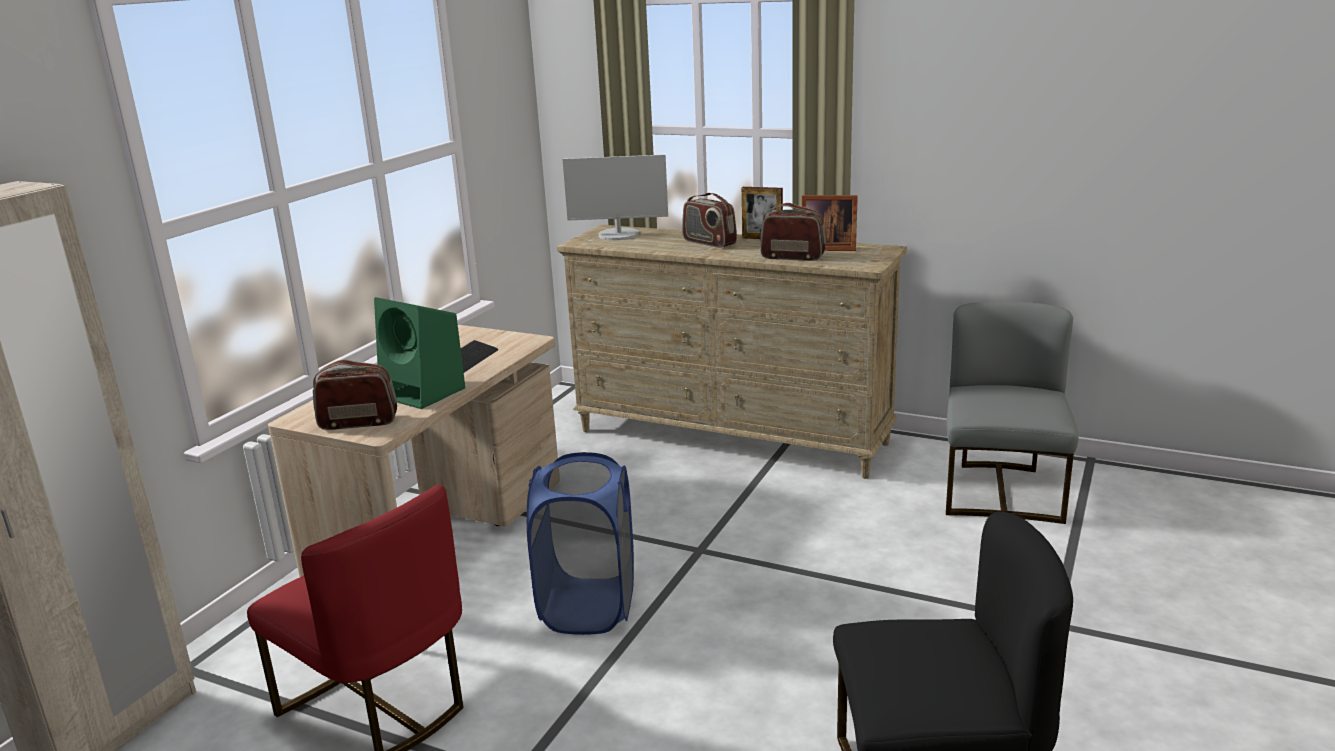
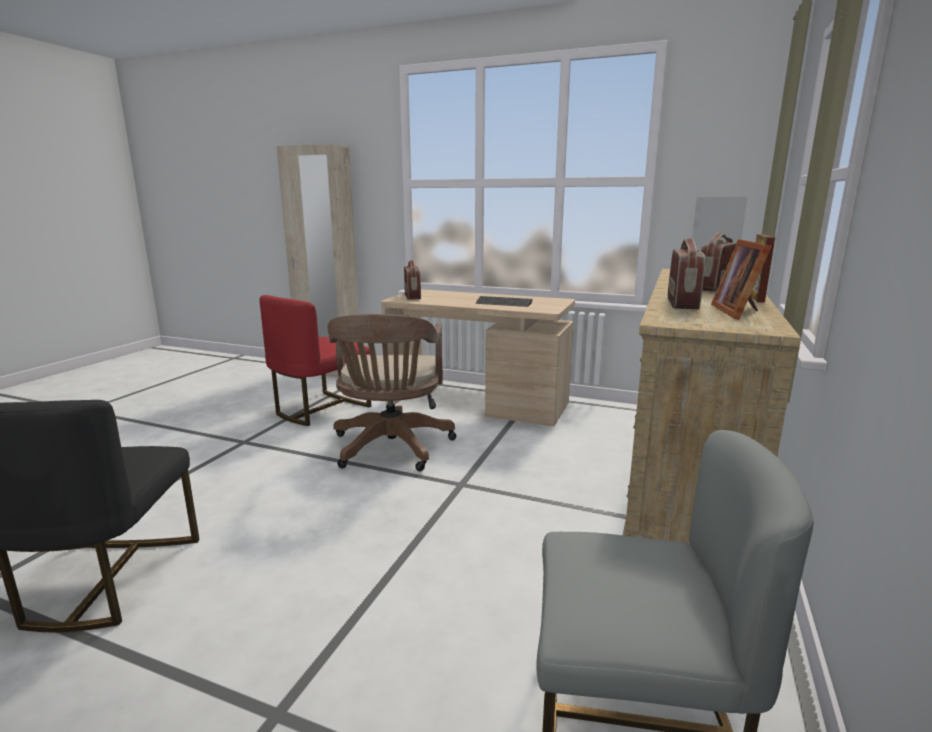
camera: 85 degrees right, 5 degrees down
(425, 393) = (451, 301): green speaker -> none
(588, 607) = (391, 449): blue laundry basket -> brown office chair

